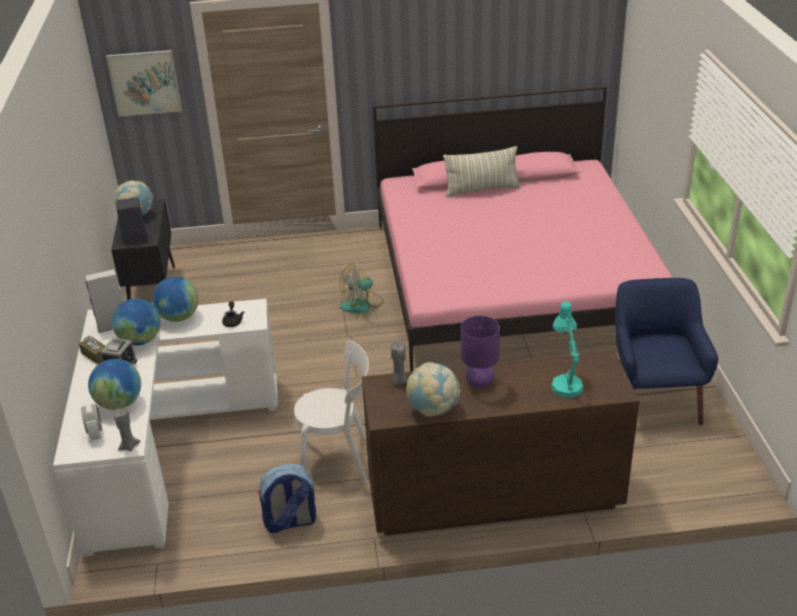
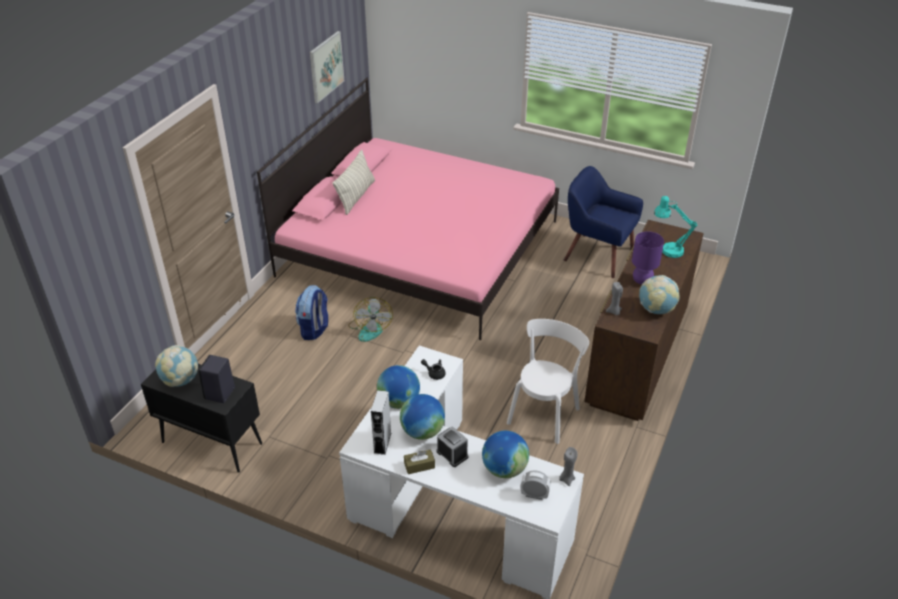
camera: 60 degrees left, 5 degrees up
(145, 83) = (102, 253): picture -> picture (326, 66)
(290, 522) = (592, 463): backpack -> backpack (314, 329)

